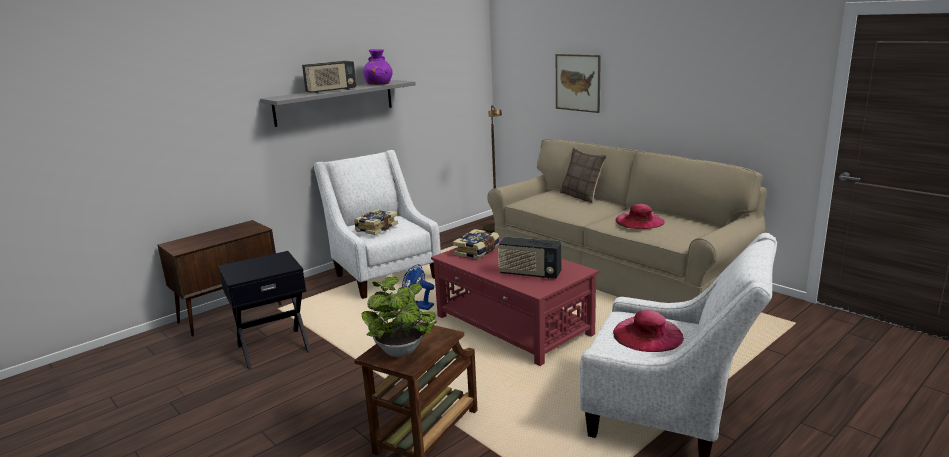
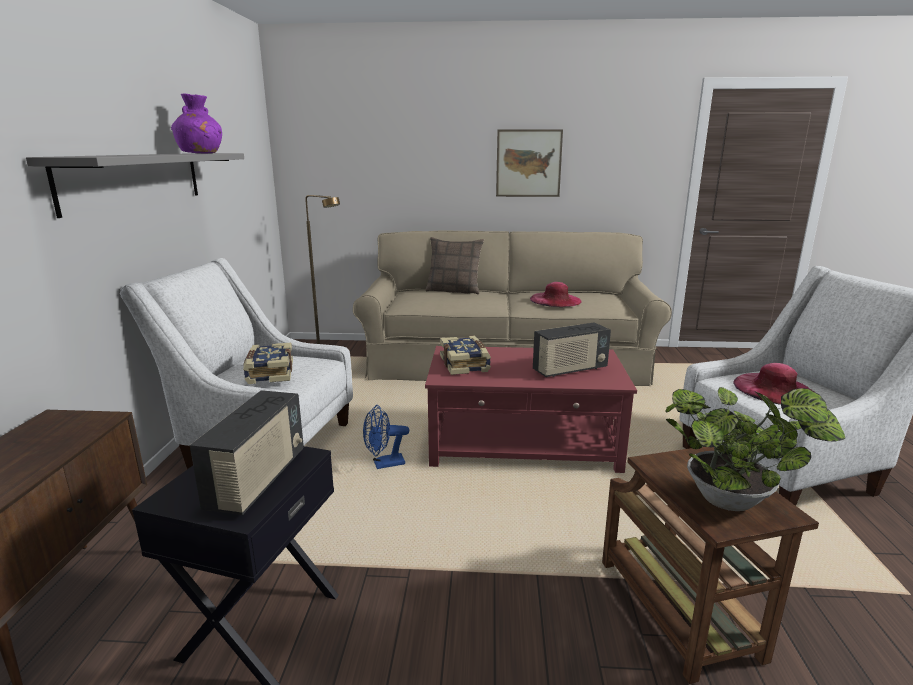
camera: 45 degrees left, 0 degrees up
(331, 91) = (150, 154): radio -> radio (258, 480)
(577, 82) = (413, 165): picture -> picture (528, 163)

